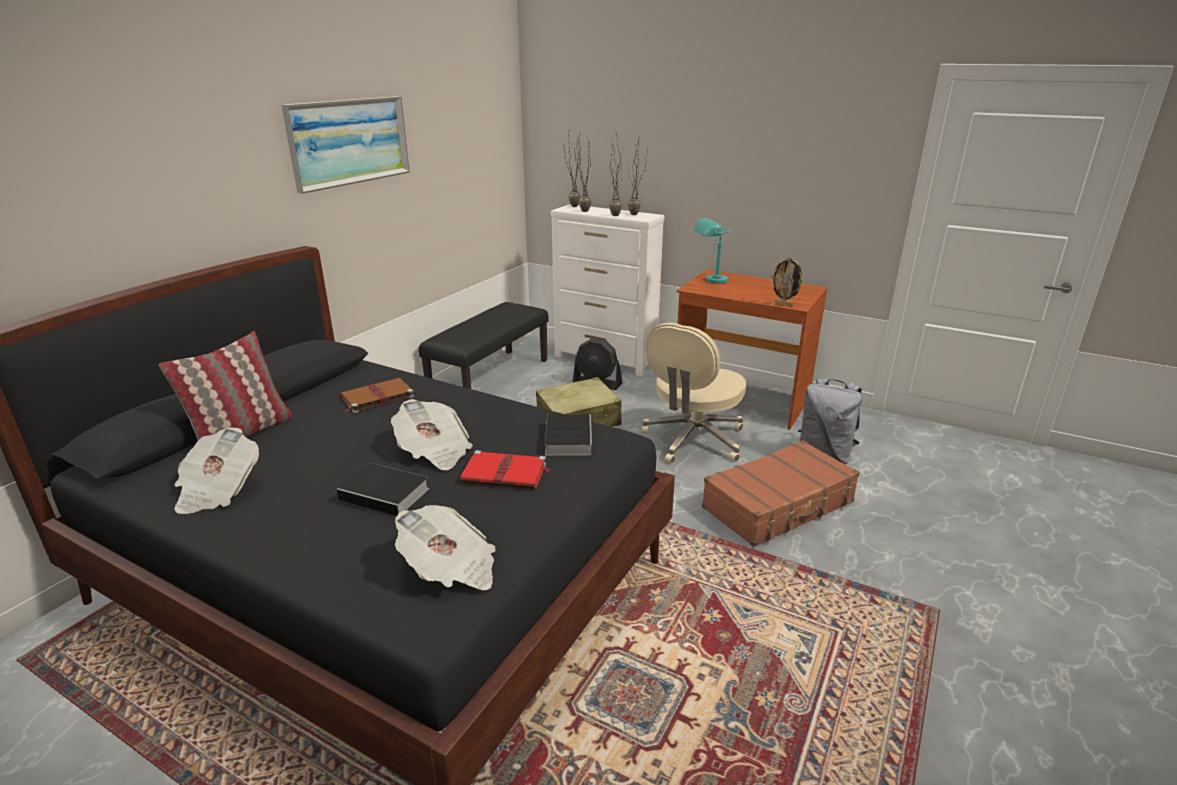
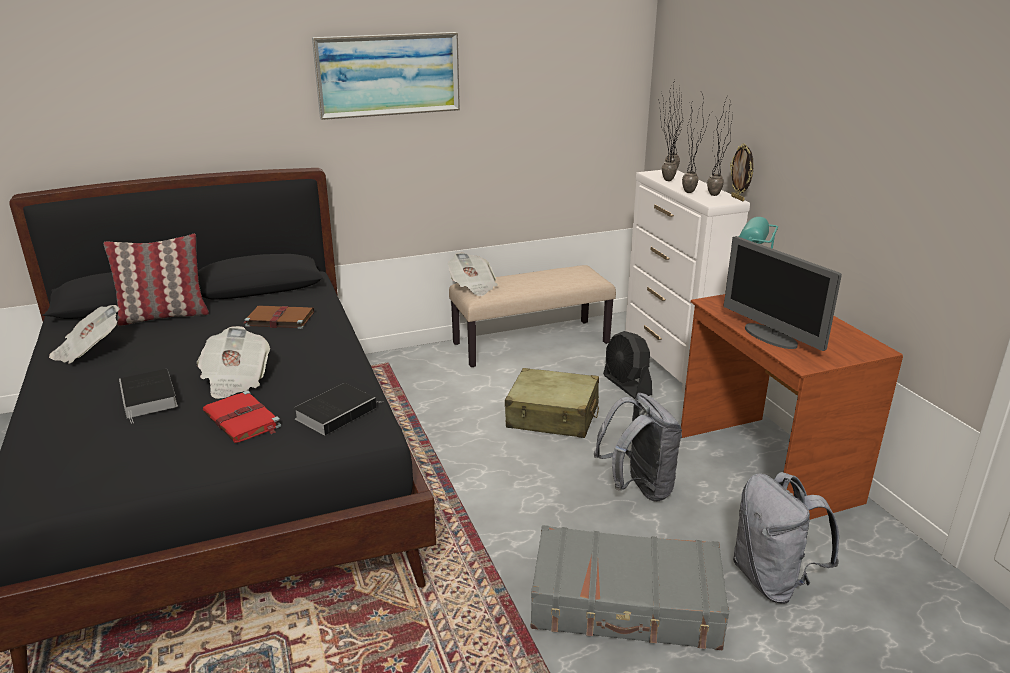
camera: 40 degrees right, 0 degrees up
(450, 569) = (87, 473): newspaper -> newspaper (473, 287)
(490, 378) = (531, 343): black bench -> beige bench
(693, 440) = (638, 488): beige office chair -> grey backpack
(757, 297) = (771, 337): none -> monitor
(779, 505) = (626, 604): brown suitcase -> grey suitcase
(783, 305) = (785, 358): picture frame -> picture frame (738, 198)

